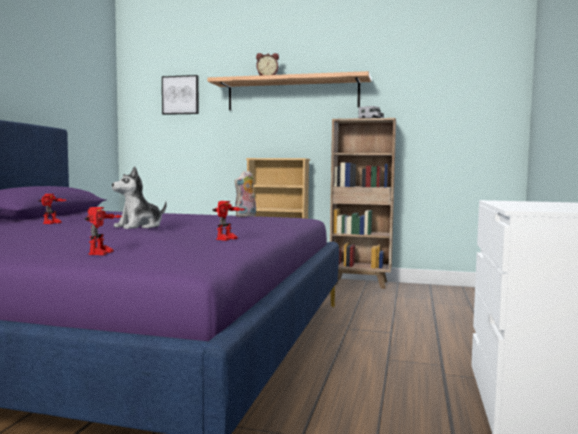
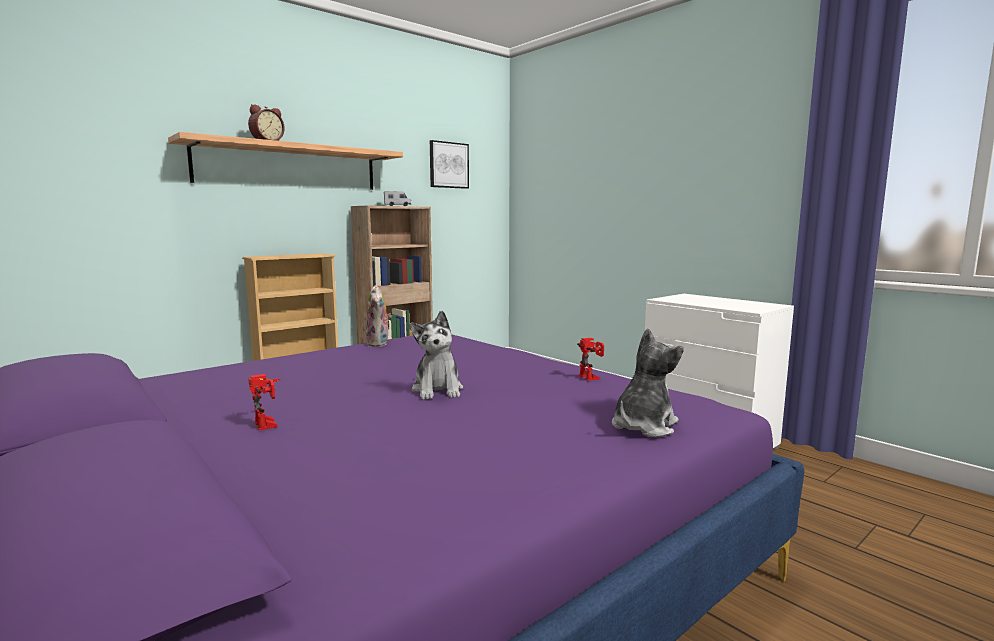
camera: 55 degrees left, 5 degrees up
(103, 253) = (643, 426): toy robot -> plush toy
(180, 95) = (85, 150): picture -> picture (448, 165)

